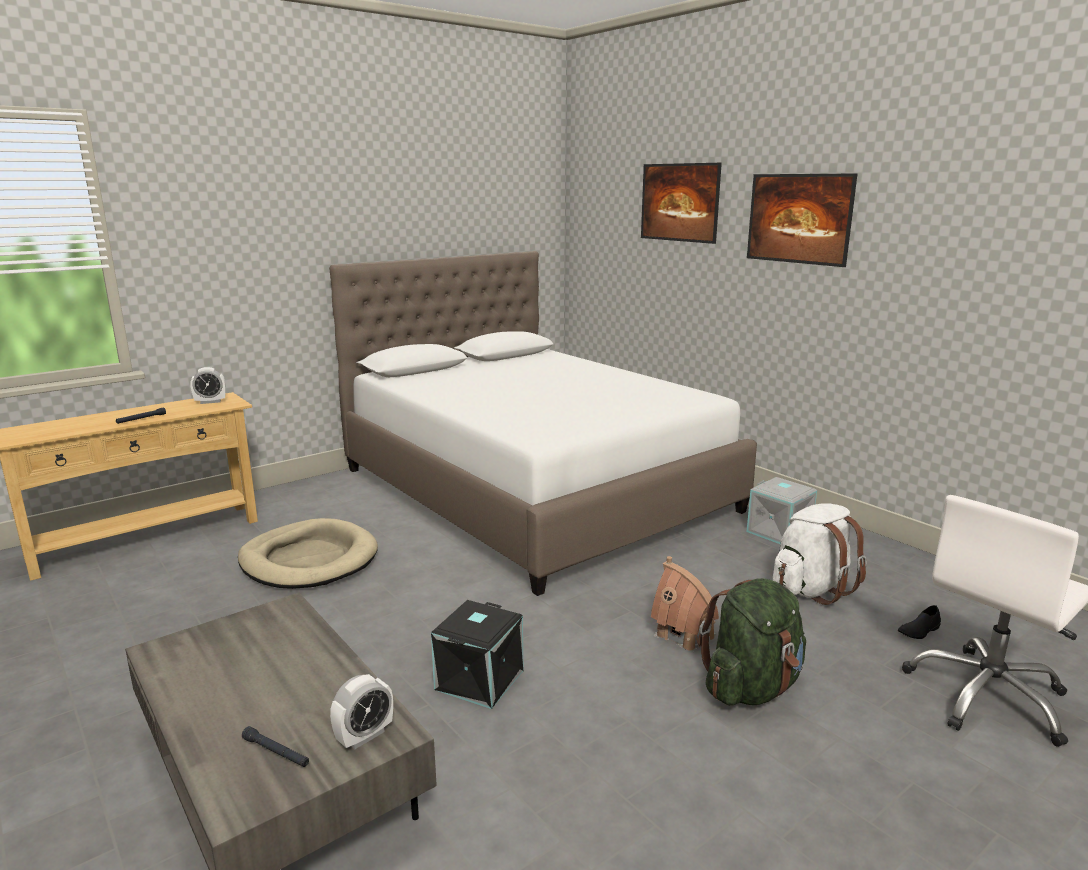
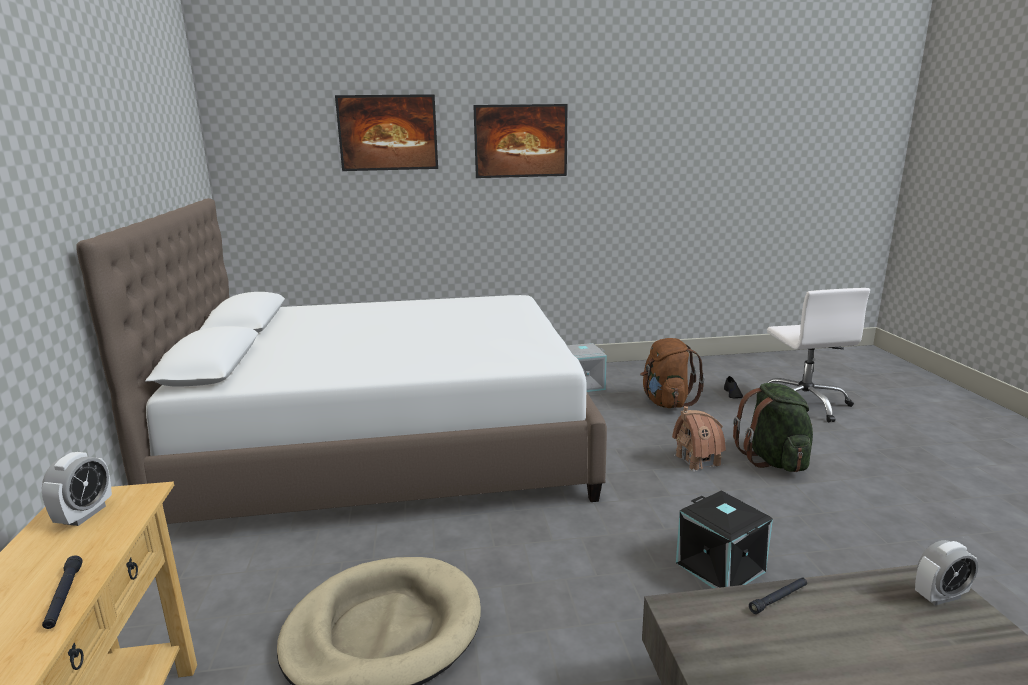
camera: 60 degrees left, 0 degrees up
(276, 752) = (972, 655): black flashlight -> black flashlight (778, 599)
(364, 736) = (940, 596): alarm clock -> alarm clock turned 90 degrees clockwise
(812, 589) = (666, 402): white backpack -> brown backpack

